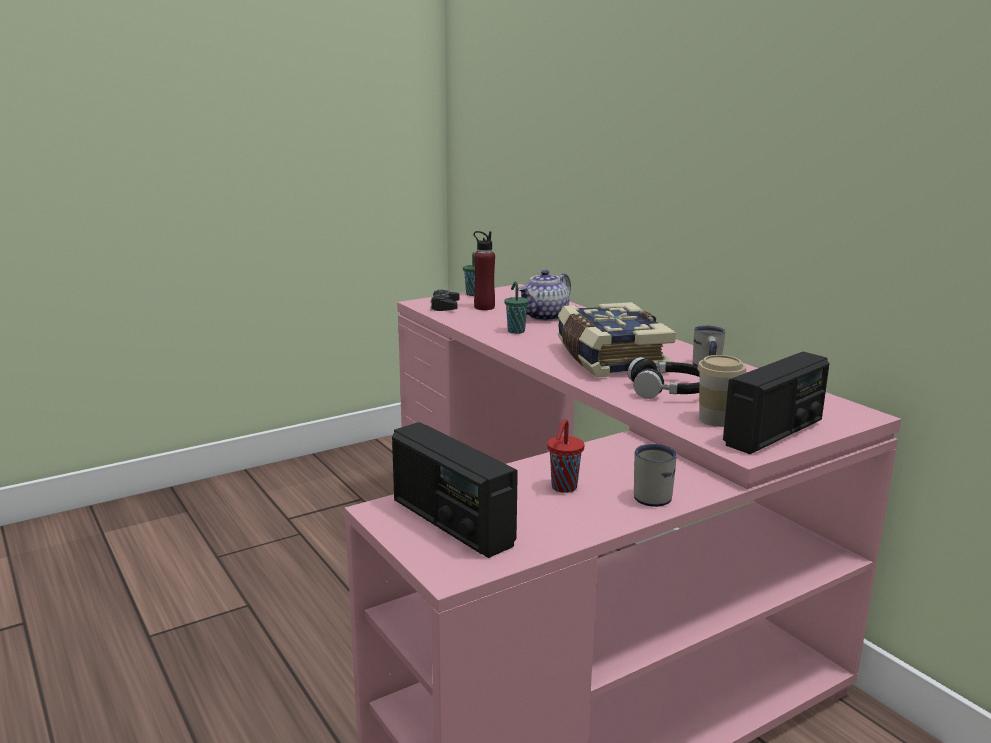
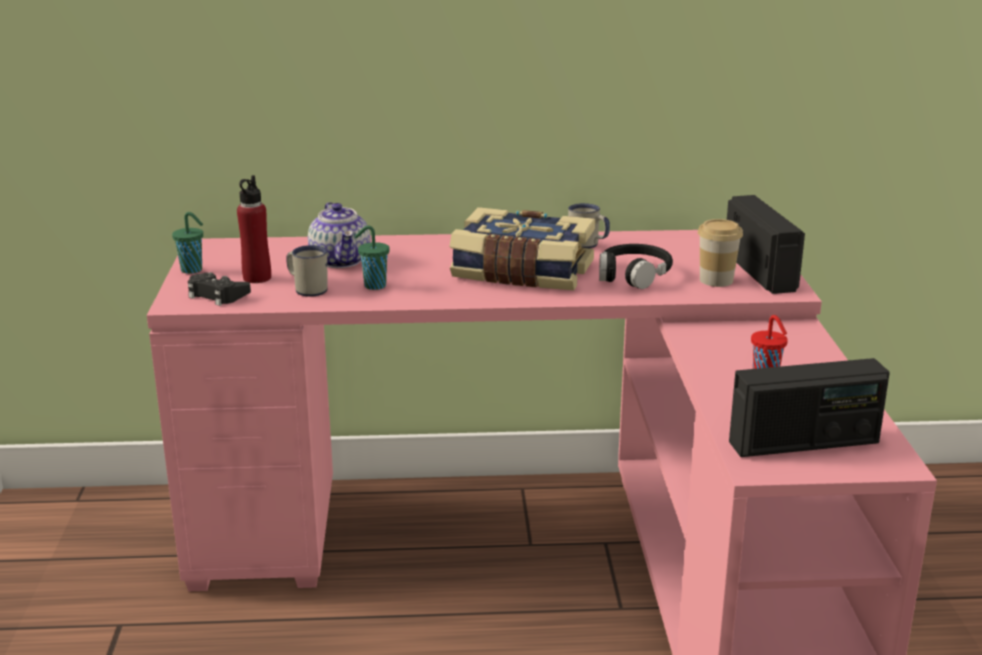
camera: 60 degrees left, 5 degrees up
(653, 495) = (803, 352): white mug -> white mug (307, 289)

